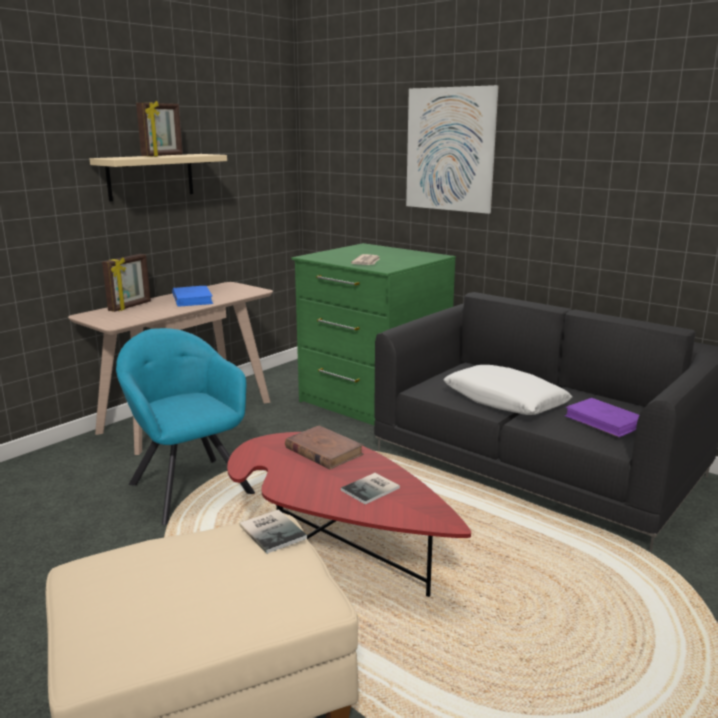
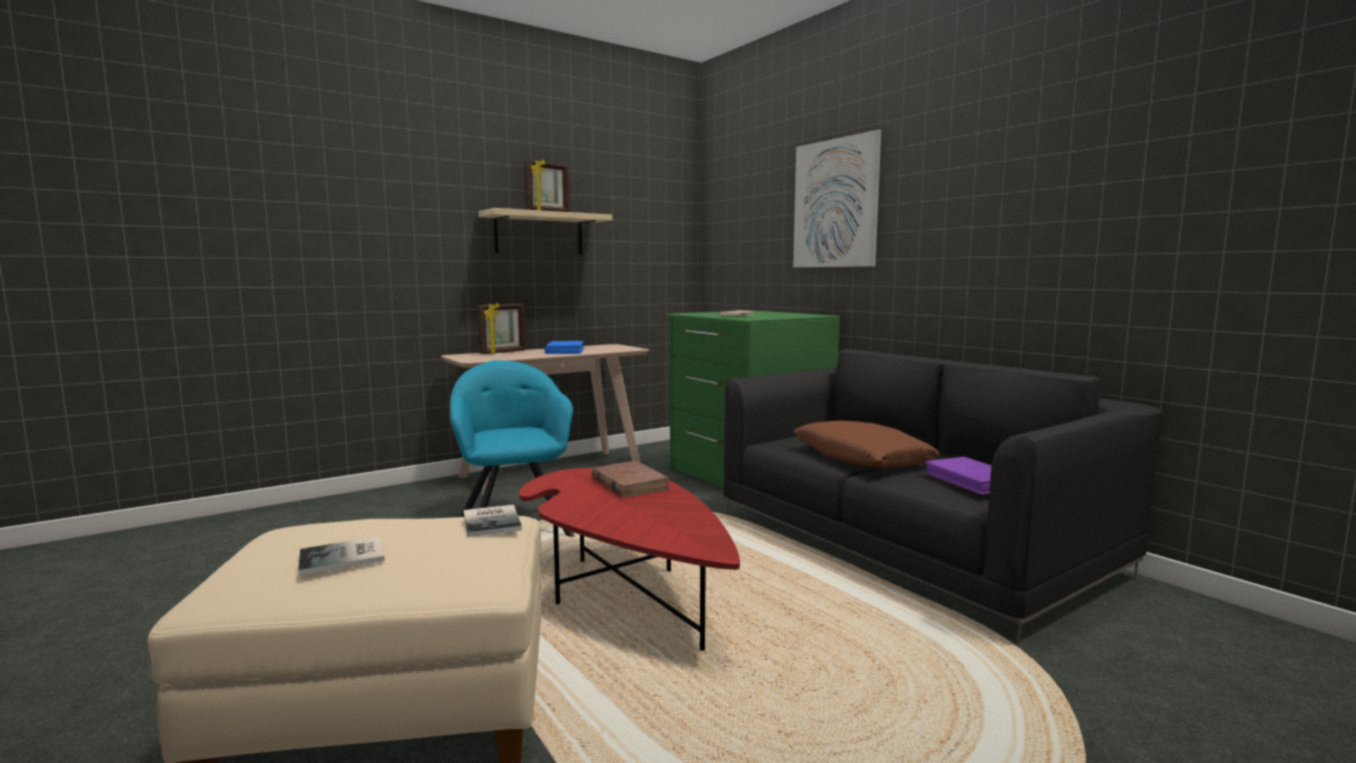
camera: 15 degrees right, 10 degrees down
(372, 489) = (655, 517): book -> book (344, 557)
(504, 401) = (861, 458): white pillow -> brown pillow

